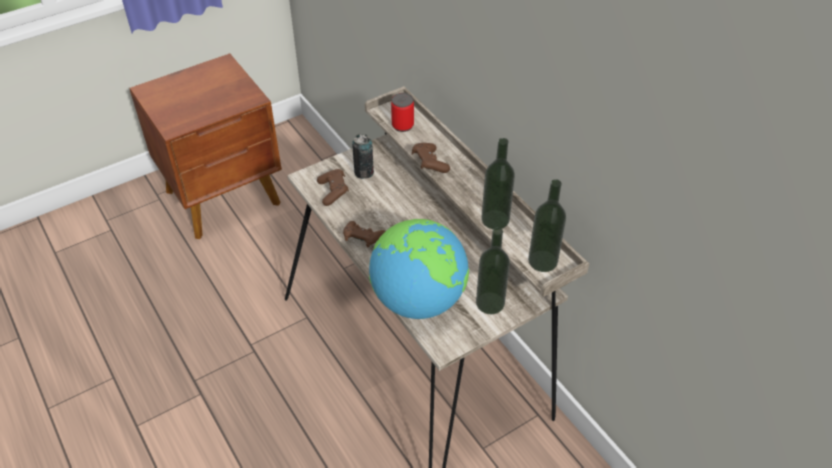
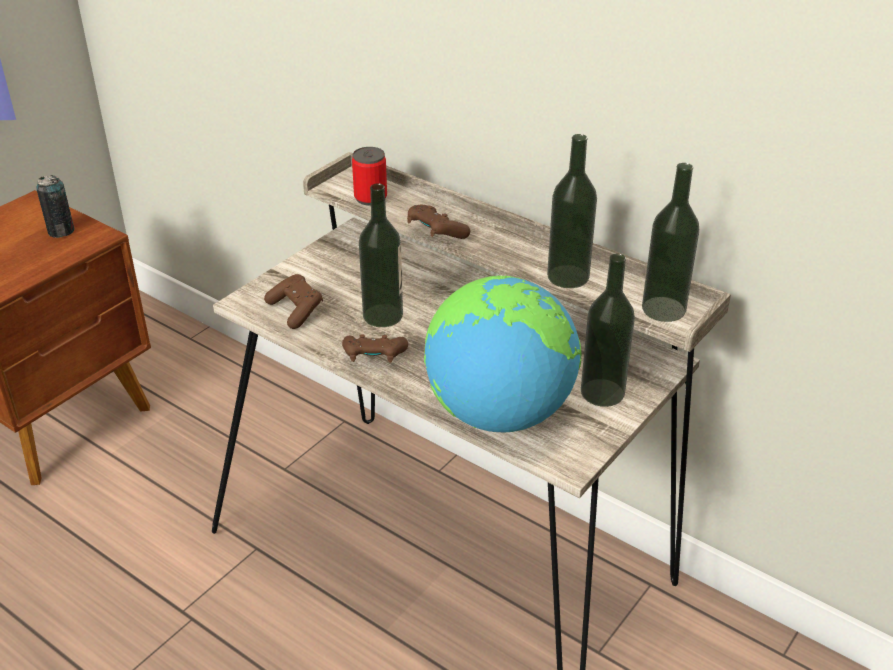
camera: 20 degrees left, 10 degrees down
(364, 172) = (328, 278): can -> can (61, 231)
(383, 209) = (383, 315): none -> bottle

